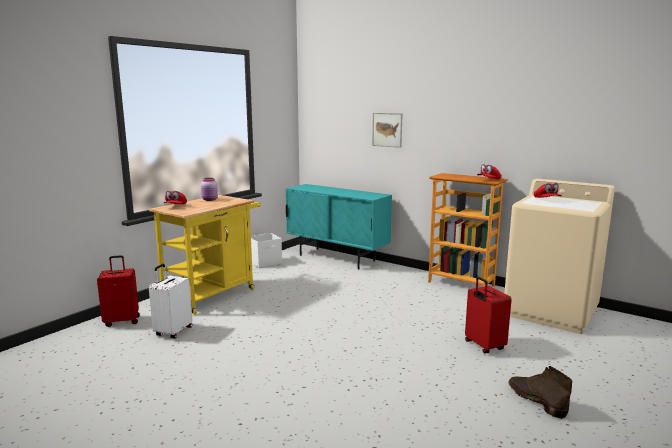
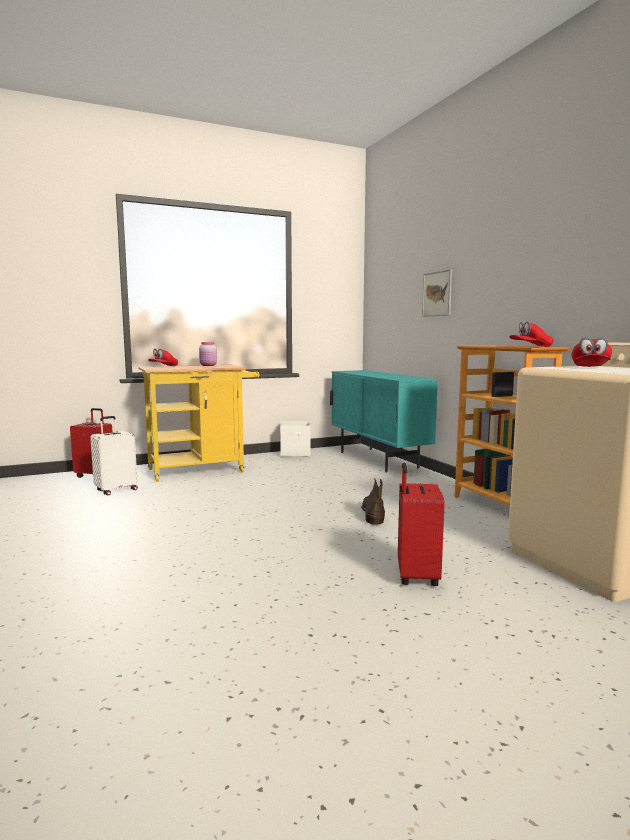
camera: 30 degrees right, 5 degrees down
(536, 400) = (384, 660): brown boot -> brown boot (373, 514)

